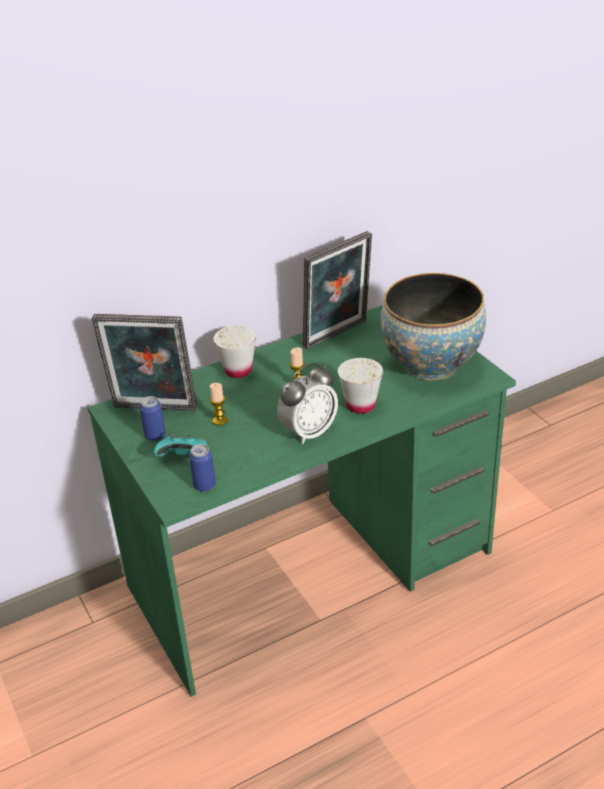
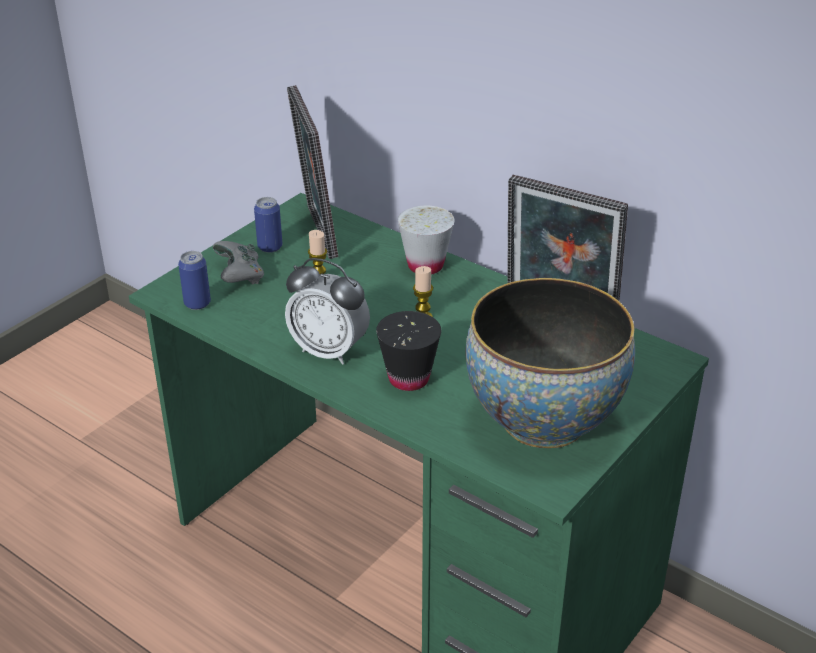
camera: 65 degrees right, 0 degrees up
(184, 458) = (240, 277): turquoise game controller -> grey game controller
(360, 405) = (409, 379): white cup -> black cup

